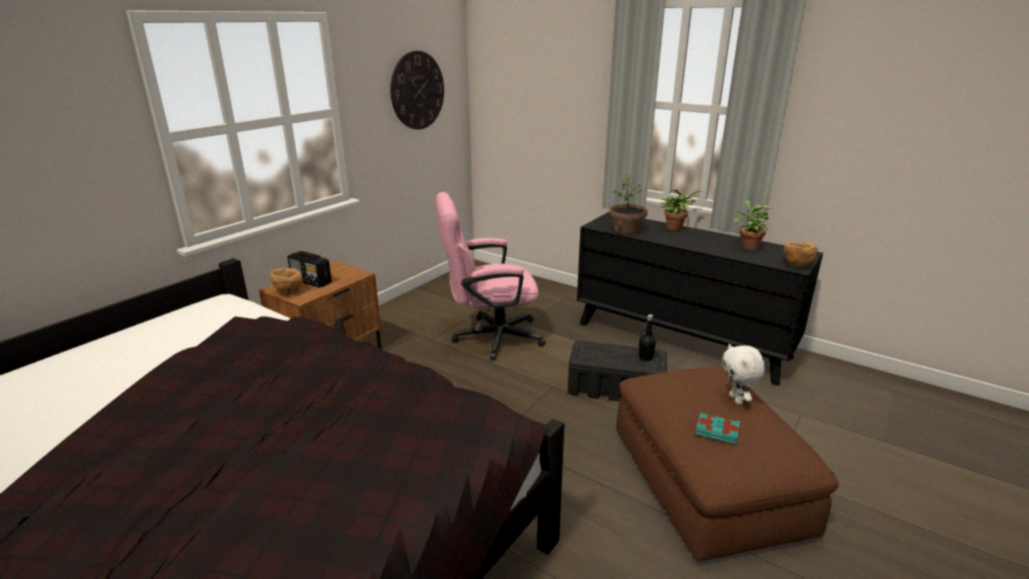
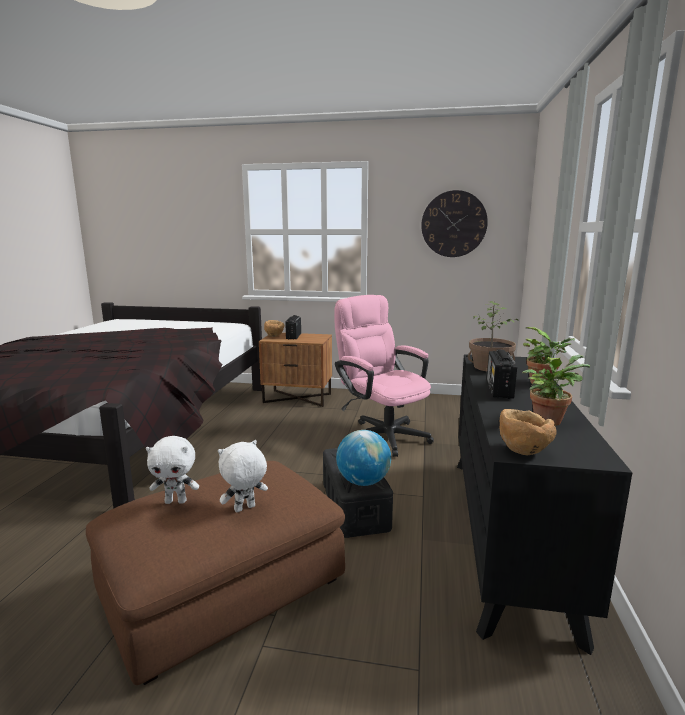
camera: 65 degrees right, 10 degrees down
(645, 357) = (363, 482): black bottle -> globe
(685, 241) = (499, 390): none -> radio
(717, 432) = (176, 501): turquoise book -> white plush toy

